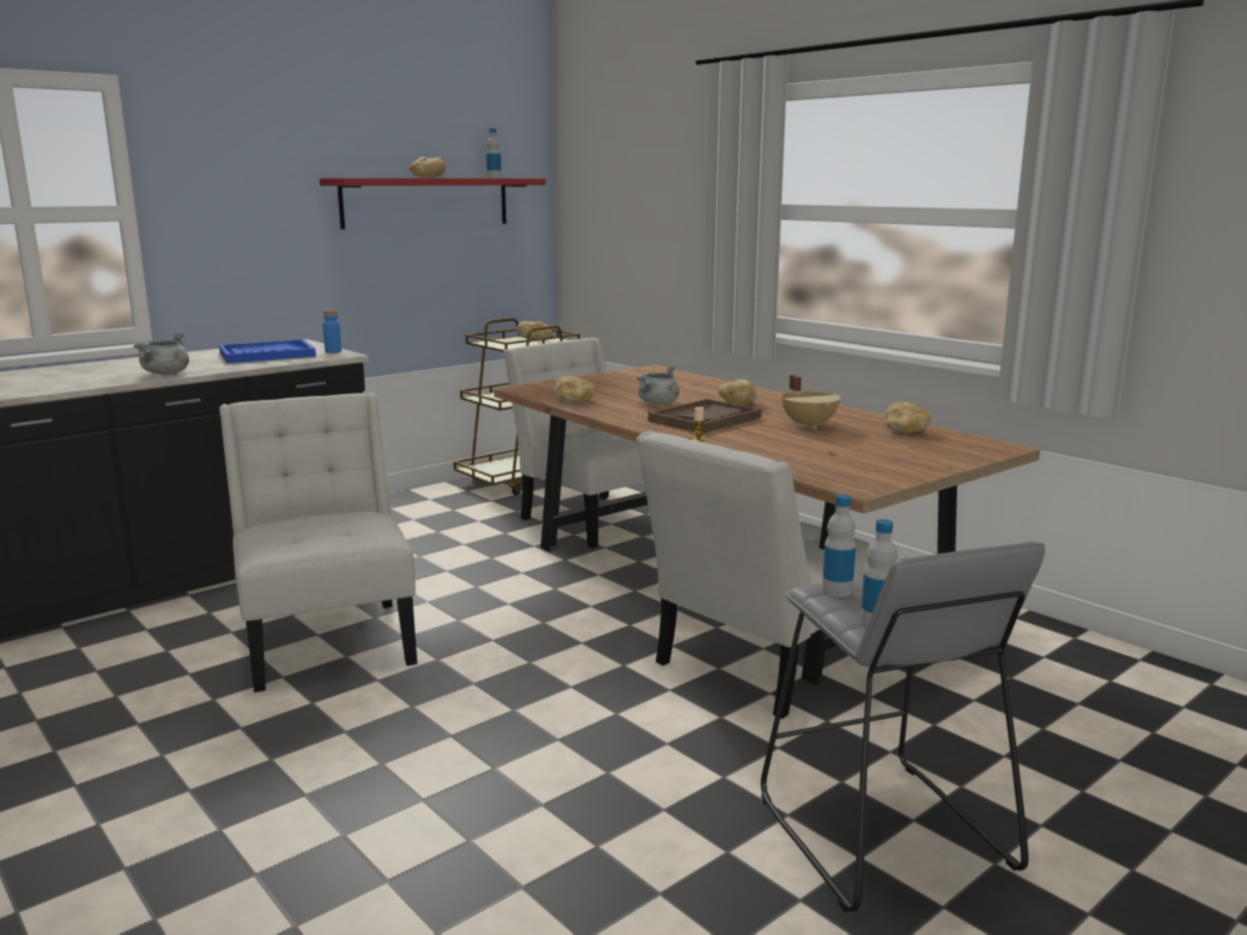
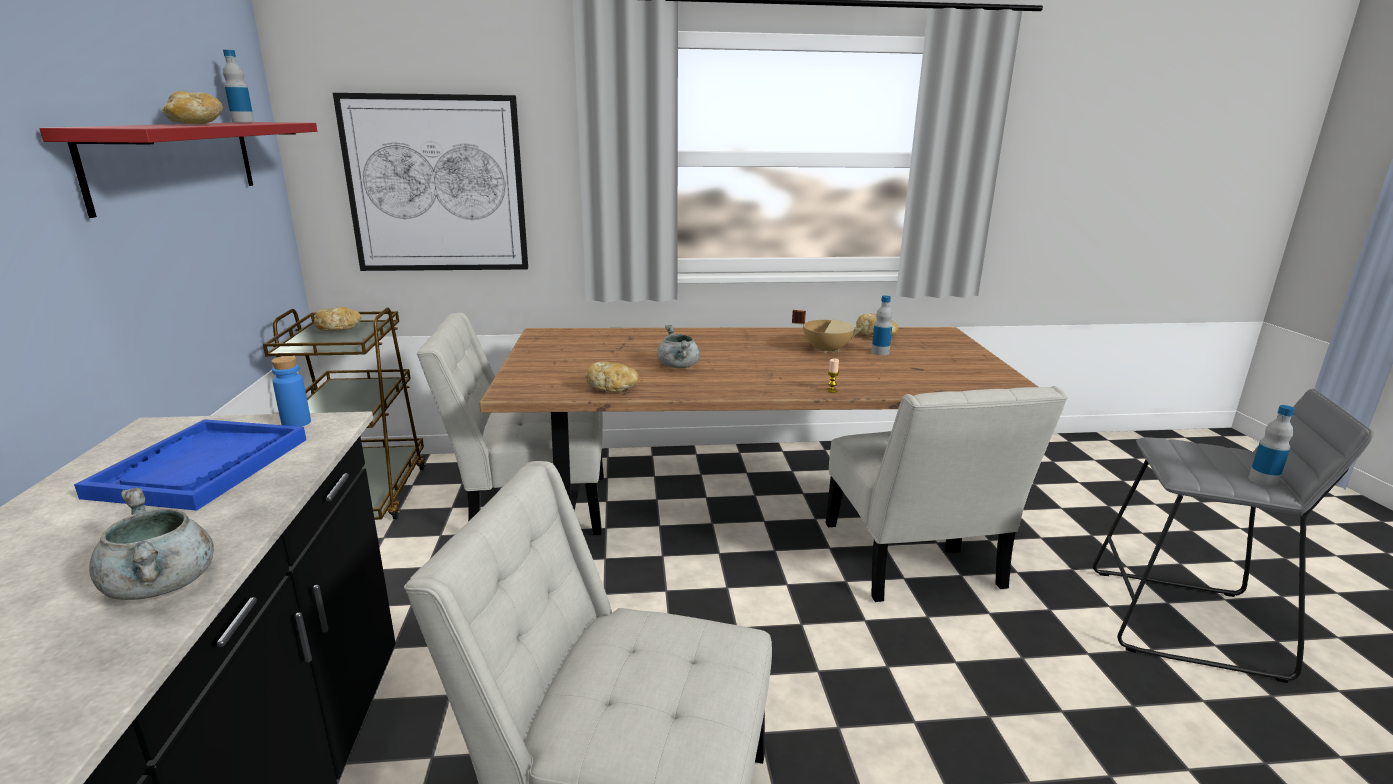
camera: 55 degrees left, 5 degrees up
(630, 231) = (436, 185): none -> picture
(704, 419) = (761, 369): brown tray -> none
(737, 403) = (722, 346): bread -> none
(837, 591) = (1191, 470): bottle -> bottle (880, 352)

